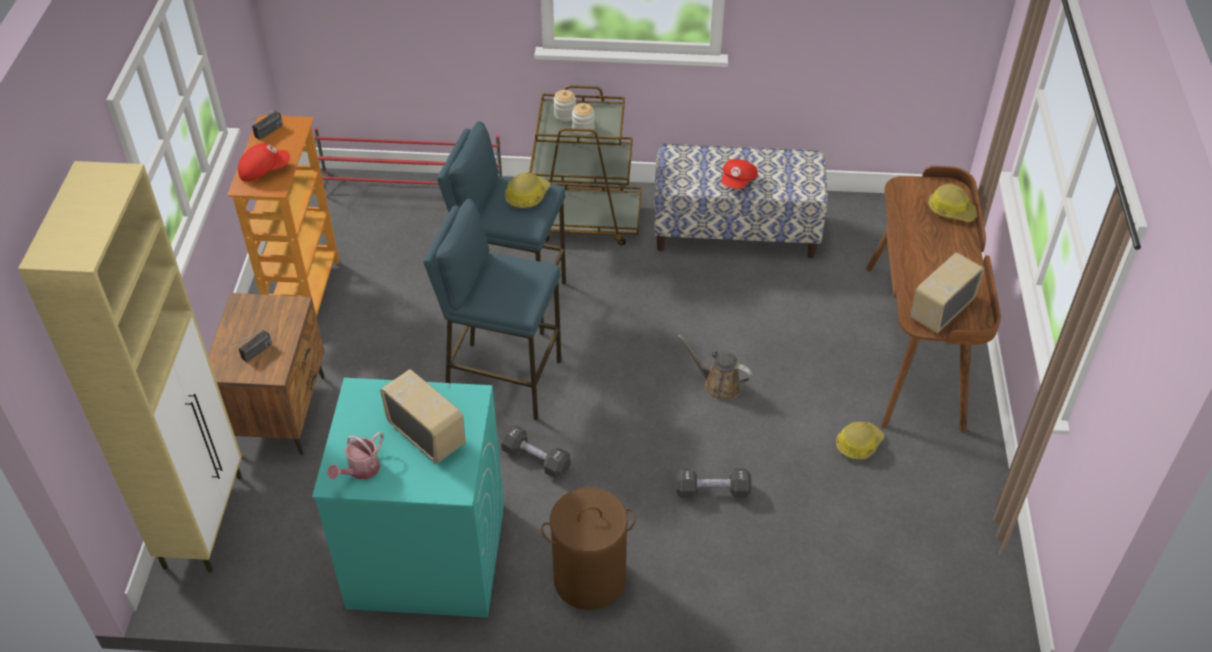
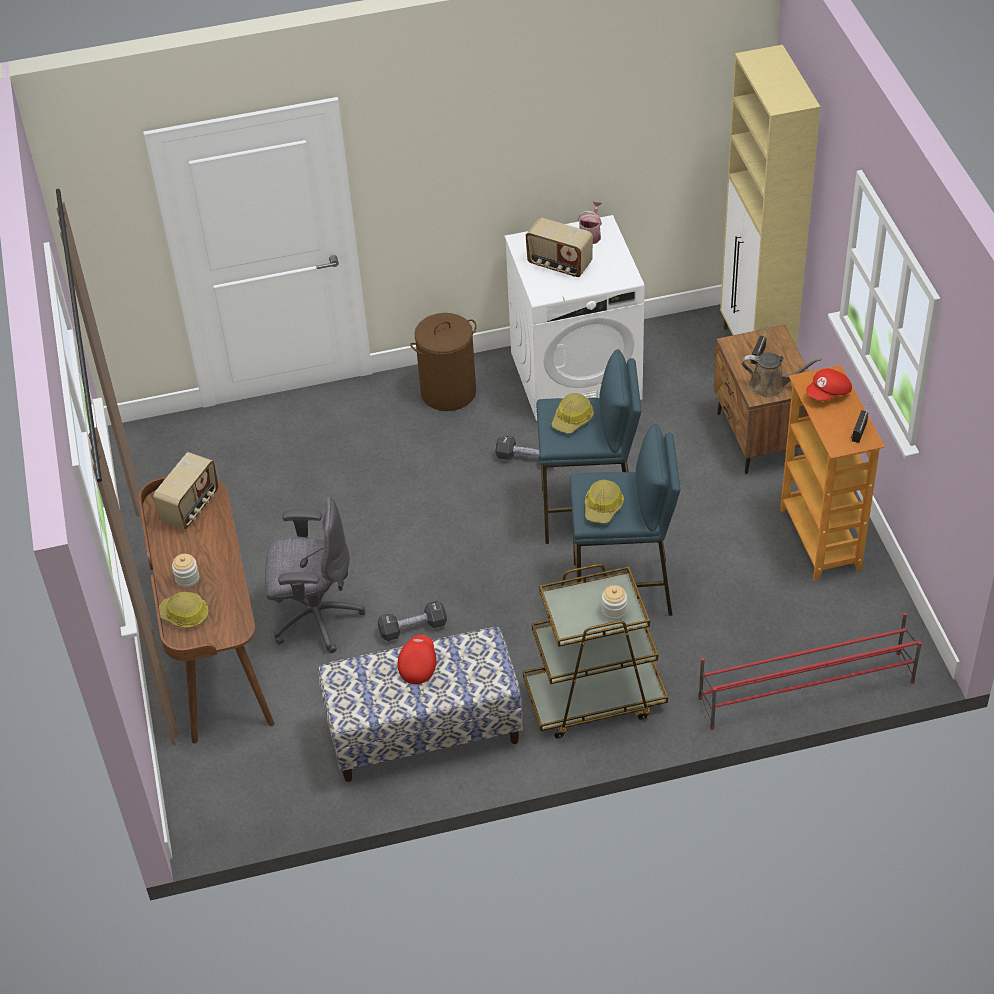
camera: 165 degrees right, 0 degrees up
(426, 555) = (576, 375): turquoise washing machine -> white washing machine
(583, 129) = (586, 598): jar -> jar (187, 579)
(712, 491) = (374, 473): black dumbbell -> black dumbbell (413, 628)
(718, 385) = (394, 560): brown watering can -> brown watering can (771, 386)
(812, 349) = (315, 617): none -> grey office chair
(858, 444) = (259, 541): hard hat -> hard hat (573, 419)

